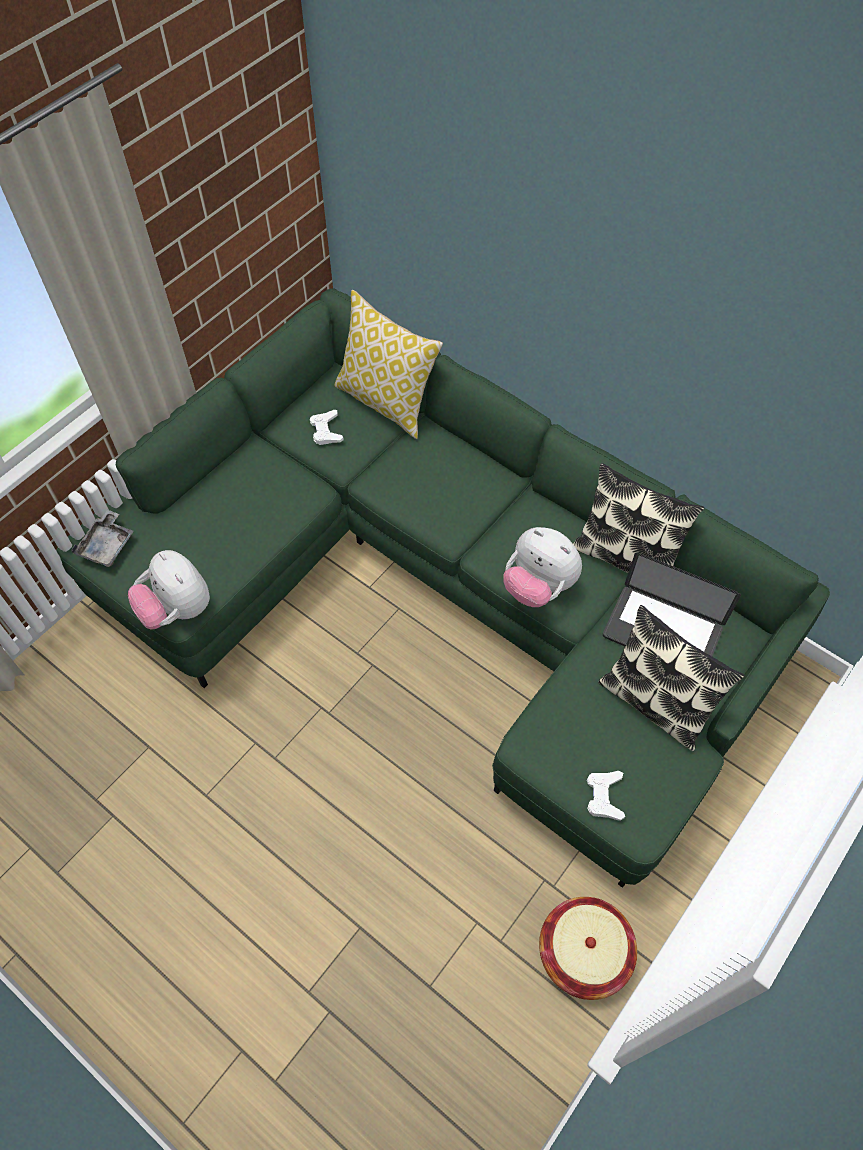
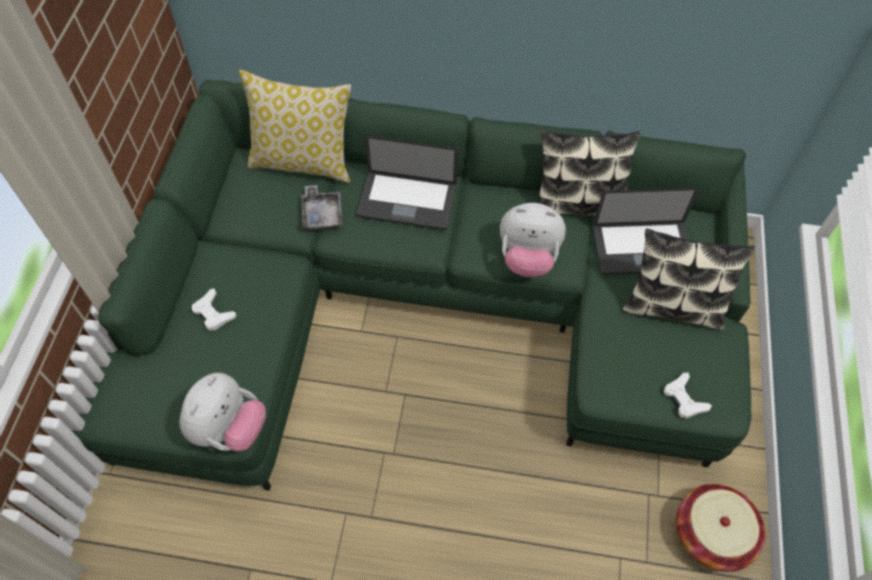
camera: 30 degrees left, 0 degrees up
(107, 545) = (123, 404): grey tray -> grey tray (322, 213)
(177, 609) = (229, 428): plush toy -> plush toy turned 90 degrees counterclockwise
(326, 431) = (266, 209): white game controller -> white game controller (213, 313)
(457, 480) = (407, 202): none -> laptop

